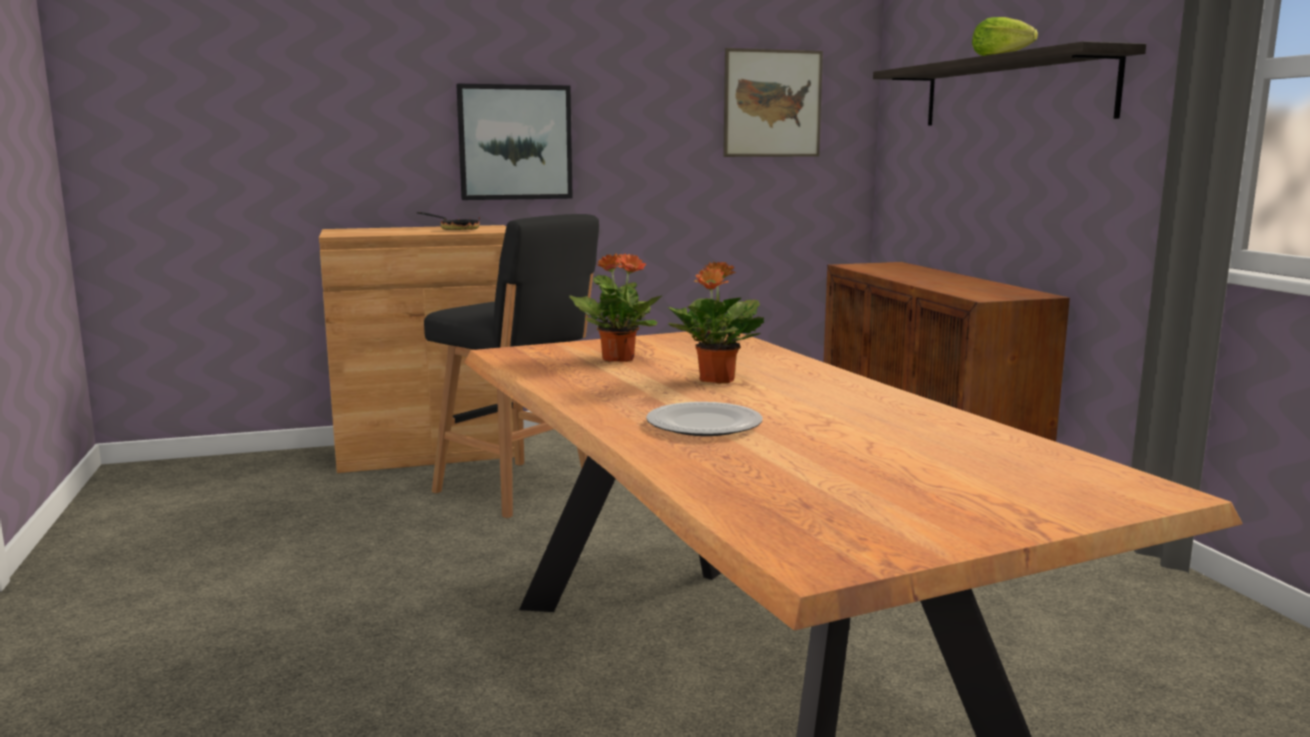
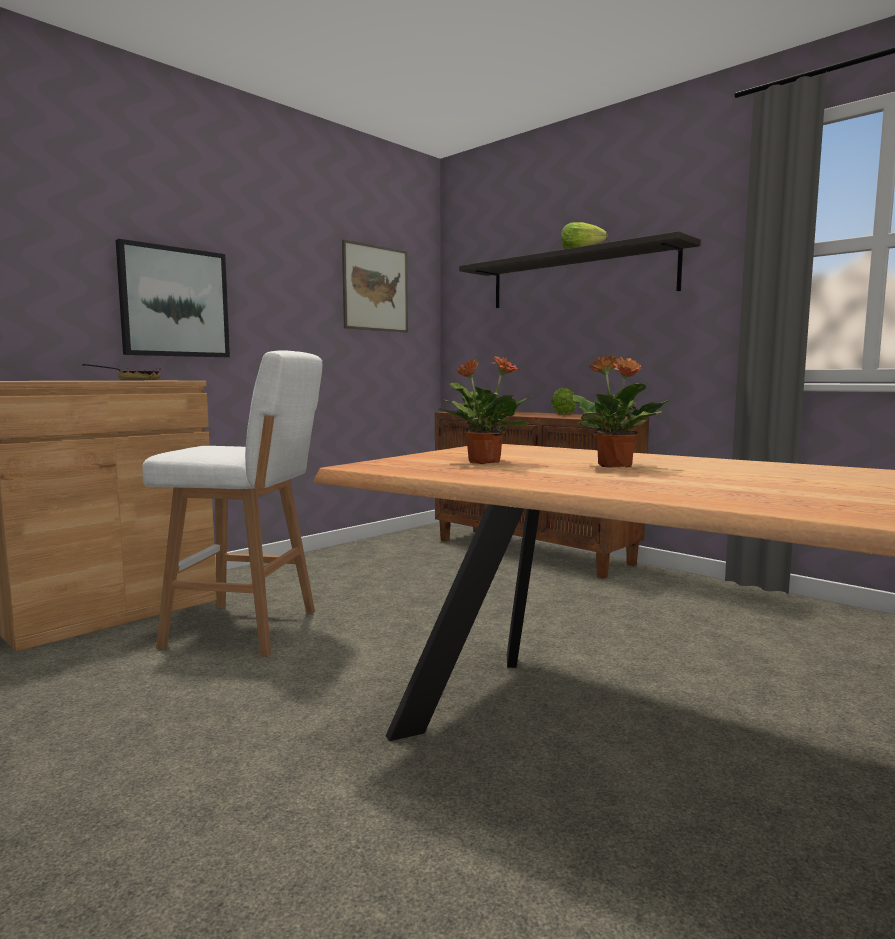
camera: 30 degrees left, 5 degrees down
(518, 490) = (247, 629): black stool -> white stool
(705, 424) = (731, 489): plate -> none
(973, 281) = (562, 414): none -> lettuce

